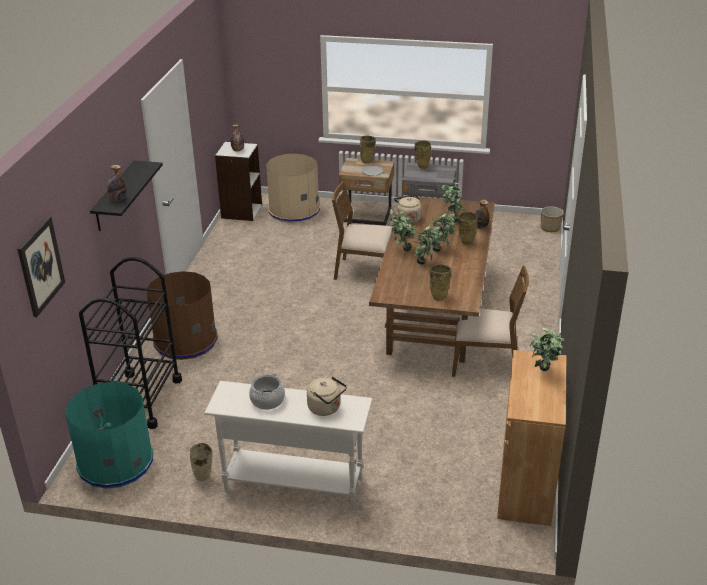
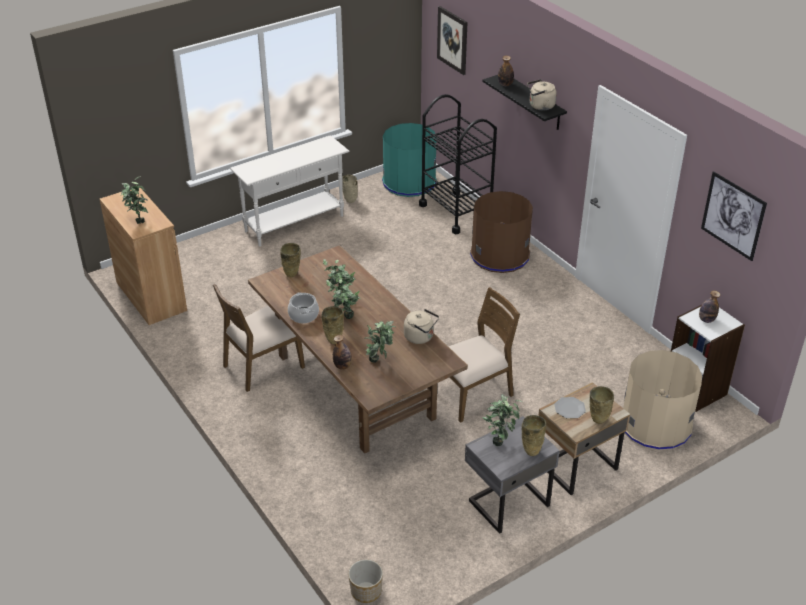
camera: 135 degrees right, 5 degrees up
(206, 78) = (733, 216): none -> picture
(267, 400) = (305, 154): cooking pot -> cooking pot (303, 315)
(326, 408) = (265, 166): beige kettle -> beige kettle (540, 106)
(401, 250) = (377, 300): potted plant -> potted plant (500, 439)

